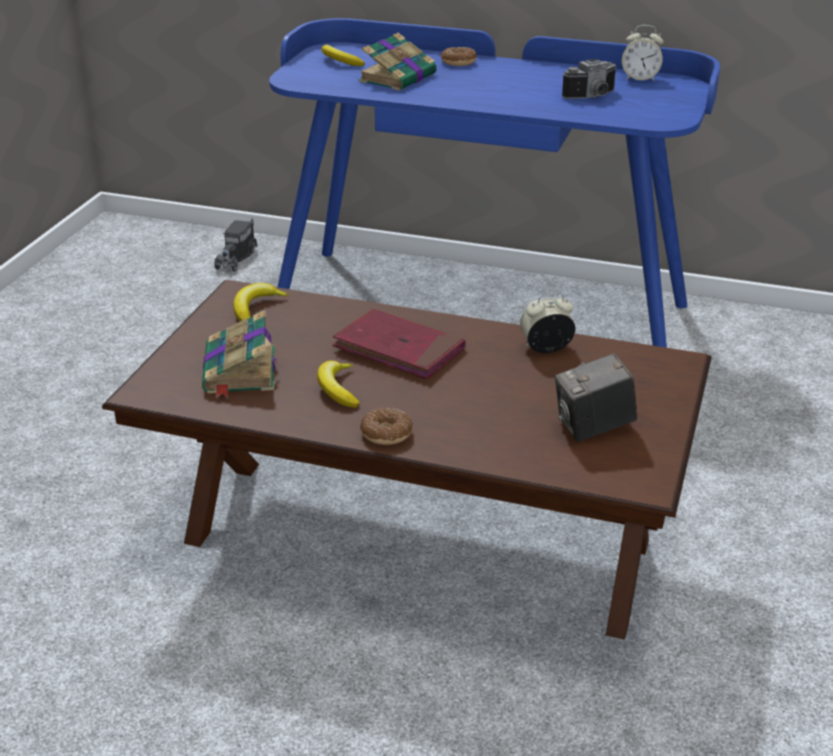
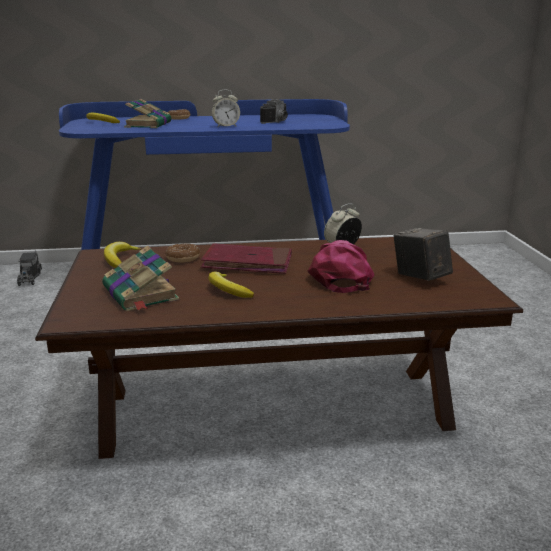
camera: 25 degrees left, 10 degrees down
(386, 434) = (290, 307): donut -> donut (183, 258)
(492, 401) = (341, 277): none -> pink cap
(593, 428) = (420, 277): camera -> camera turned 105 degrees clockwise
(640, 79) = (293, 116): alarm clock -> alarm clock (226, 126)

